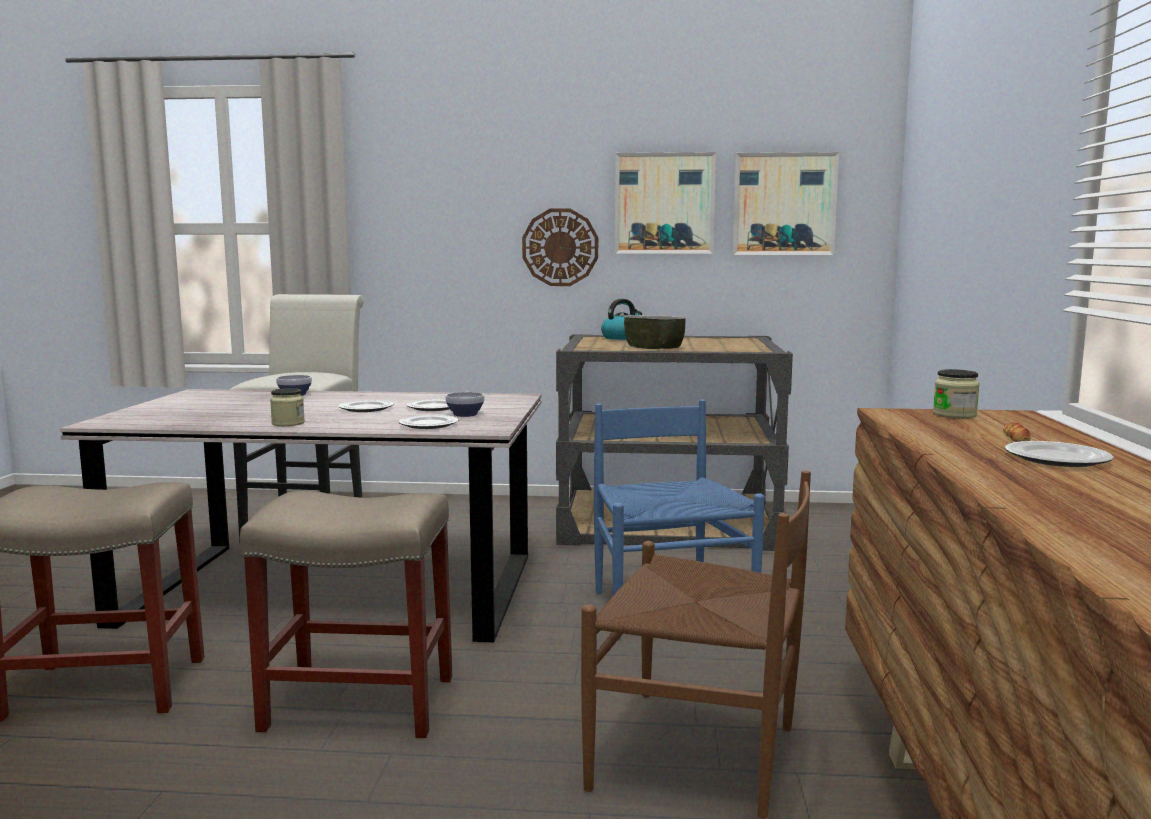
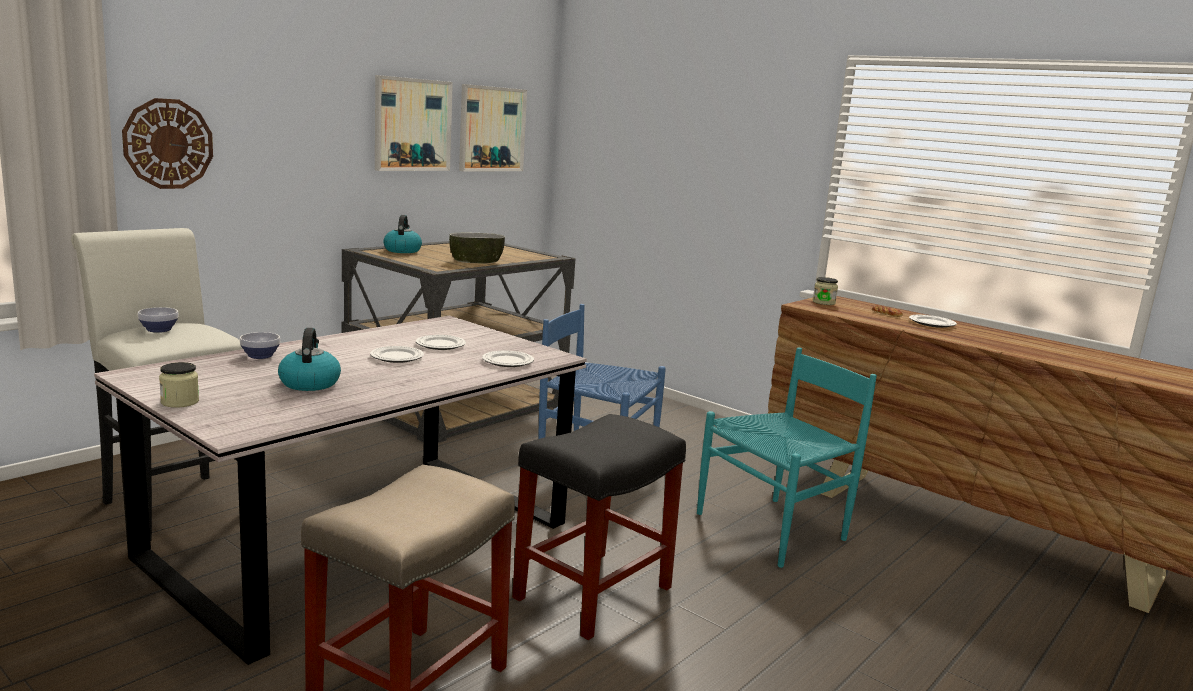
camera: 55 degrees left, 5 degrees up
(247, 411) = (309, 383): none -> kettle
(288, 423) = (408, 386): jar -> jar (180, 402)
(356, 703) = (592, 594): beige stool -> black stool
(465, 414) = (488, 346): bowl -> bowl (158, 329)
(560, 247) = (329, 164): wall clock -> wall clock (168, 144)
(697, 755) = (774, 529): brown chair -> turquoise chair

